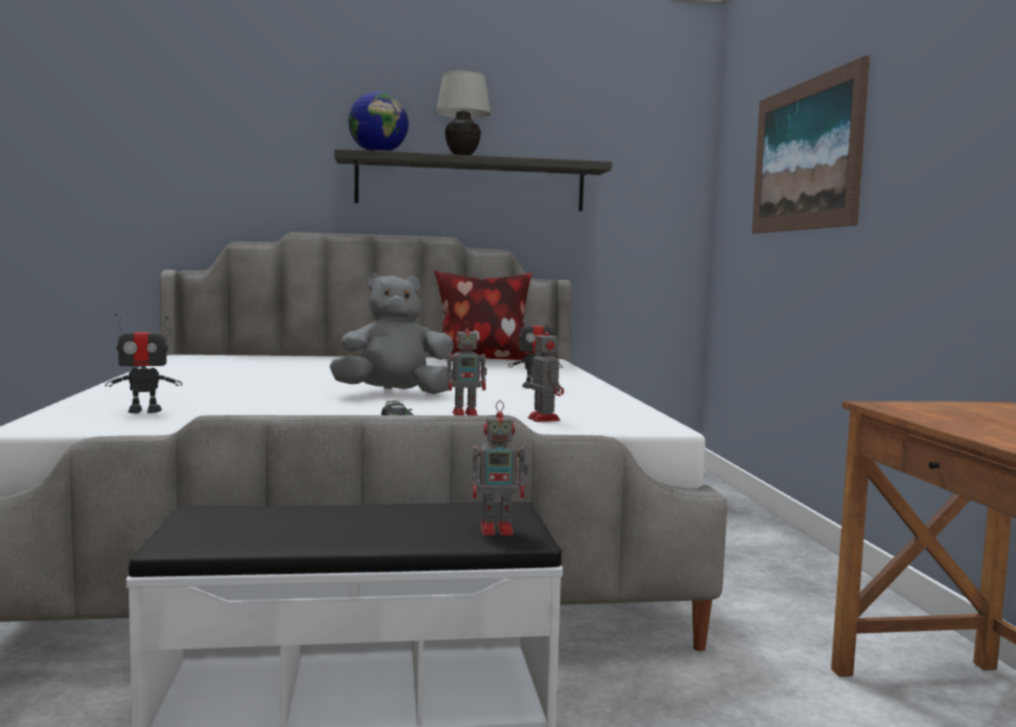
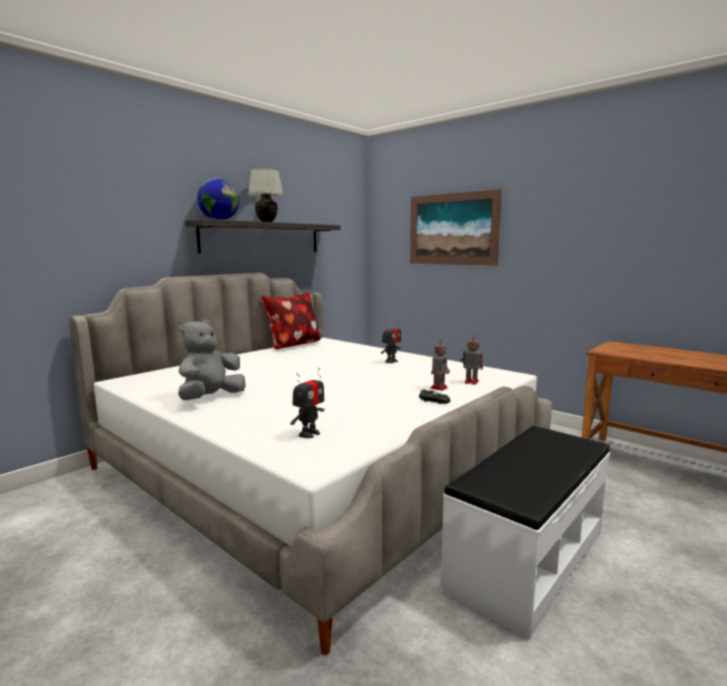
camera: 40 degrees left, 5 degrees up
(394, 394) = (361, 382): grey plush toy -> grey plush toy (210, 398)
(499, 529) = (575, 443): toy robot -> none

